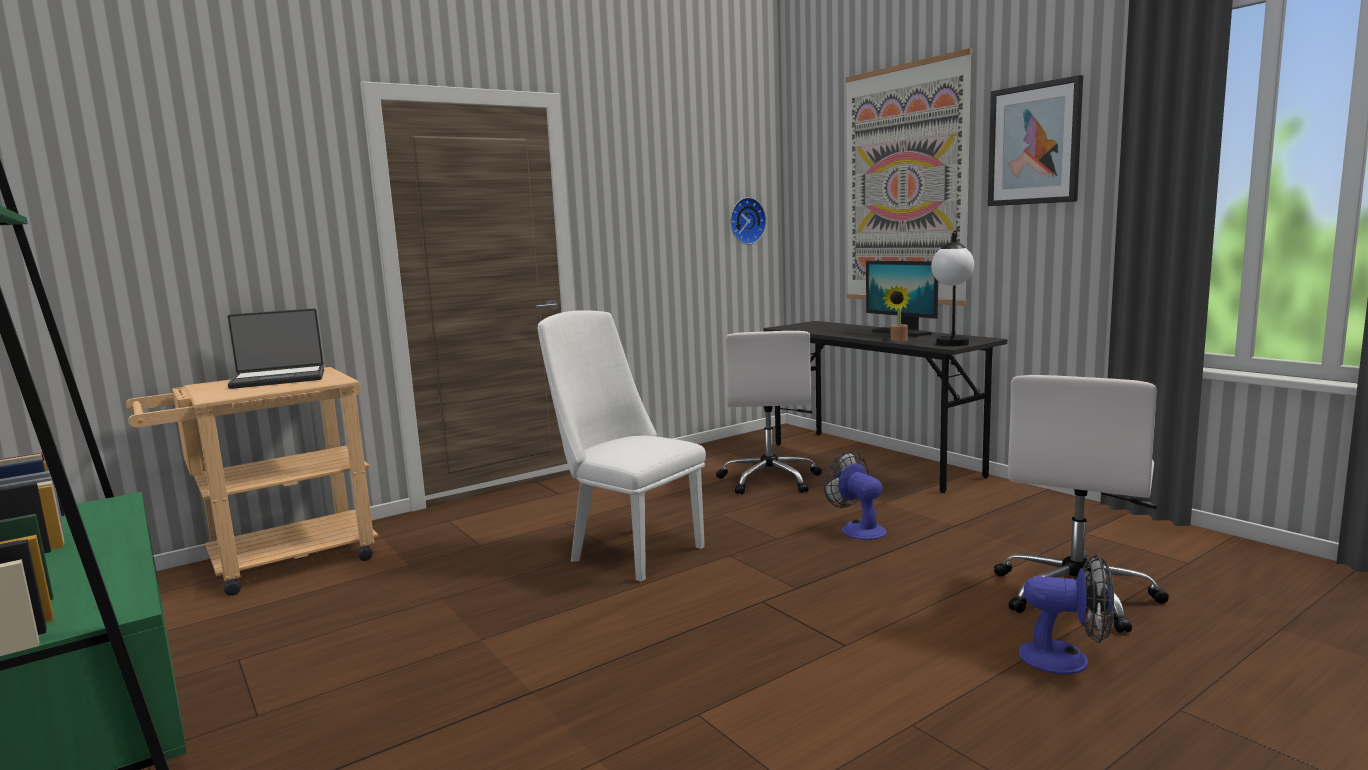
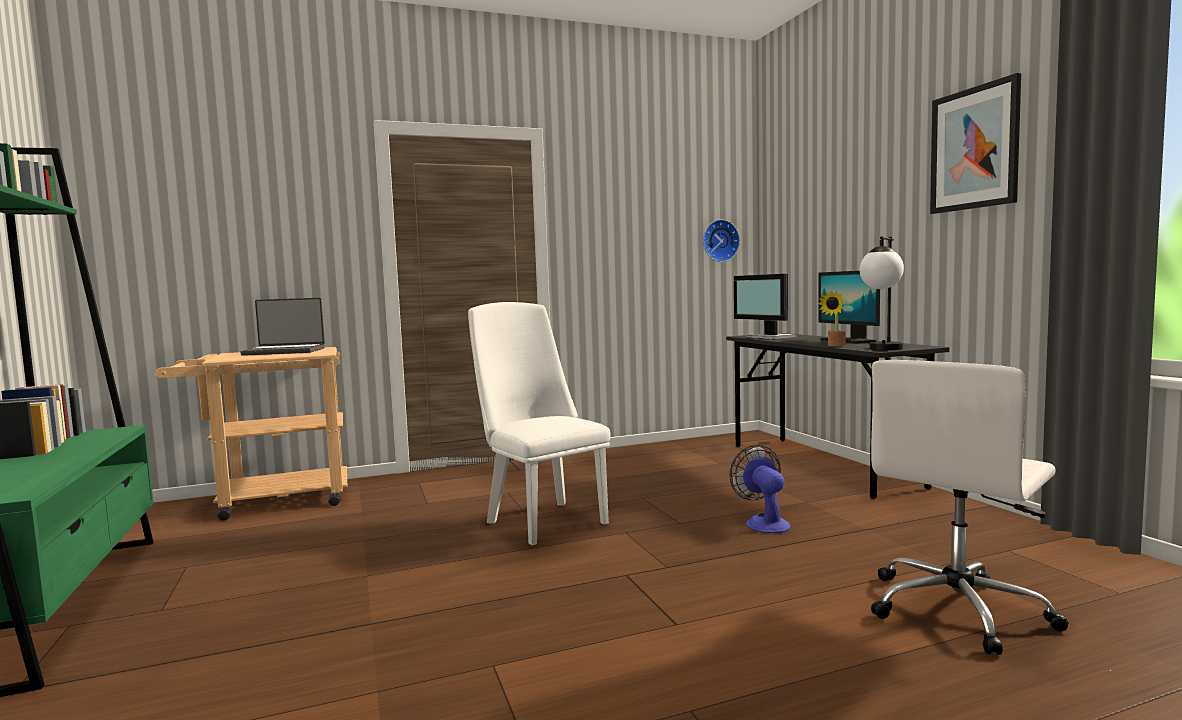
camera: 15 degrees right, 5 degrees down
(769, 480) = (709, 474): white office chair -> none
(812, 328) = (769, 337): none -> monitor
(904, 186) = (857, 201): picture -> none
(1066, 659) = (906, 672): fan -> none

